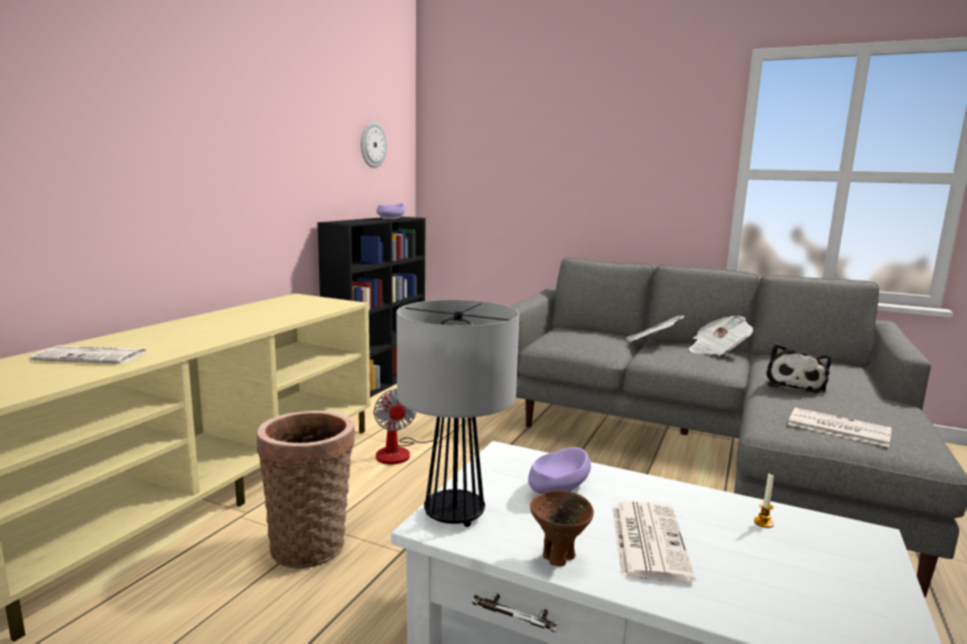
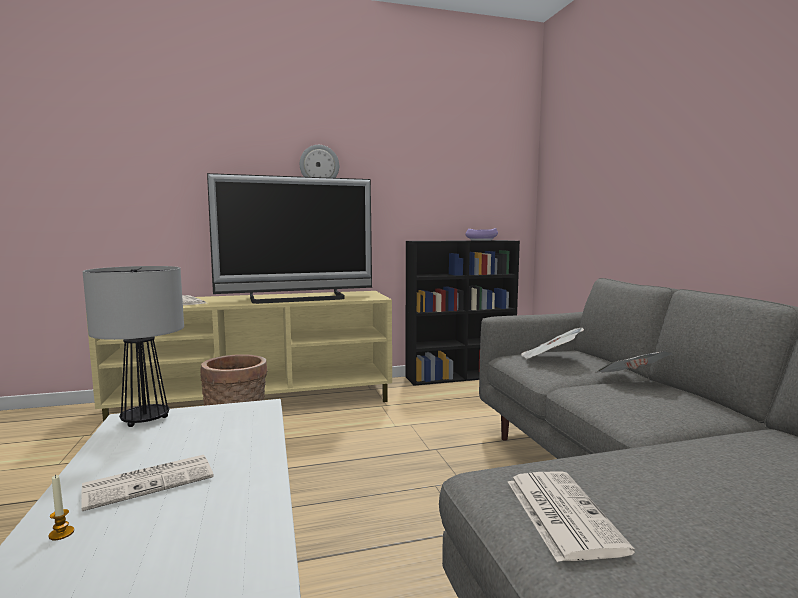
camera: 50 degrees right, 5 degrees down
(254, 320) = (298, 298): none -> television
(372, 145) = (475, 181): wall clock -> wall clock (319, 165)
(401, 452) = (380, 420): fan -> none
(559, 487) = (218, 434): purple bowl -> none
(559, 557) = (101, 460): brown bowl -> none
(717, 350) = (691, 405): newspaper -> newspaper (549, 359)
(763, 523) = (231, 523): candle -> candle (61, 533)
(795, 385) = (682, 464): plush toy -> none

